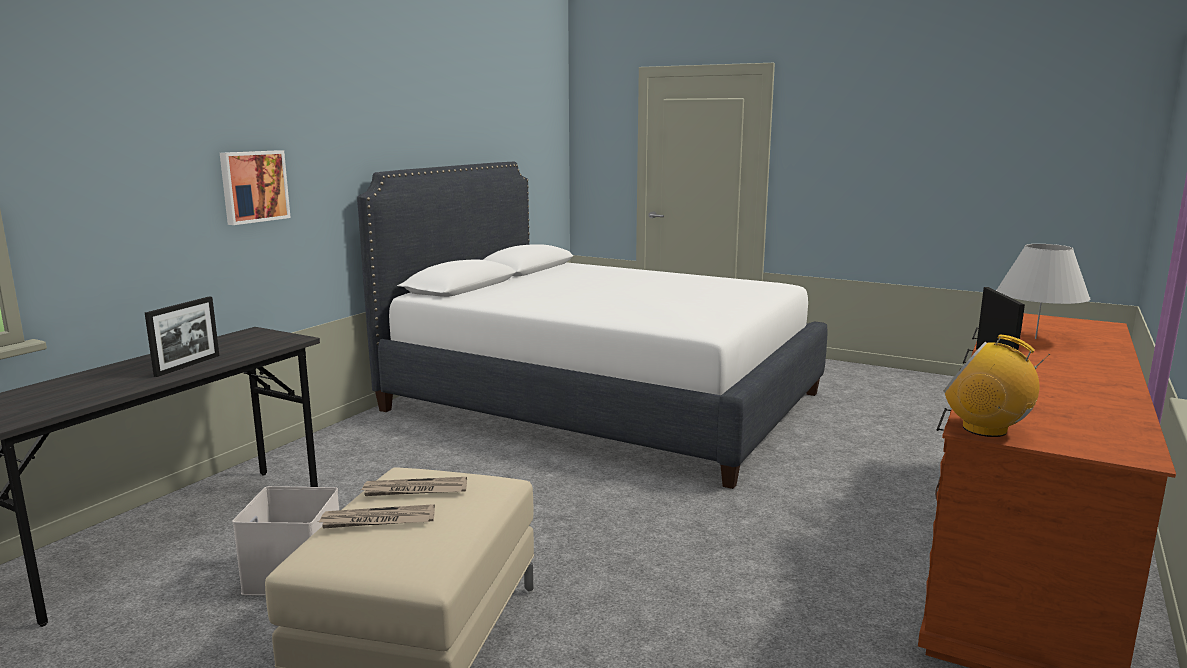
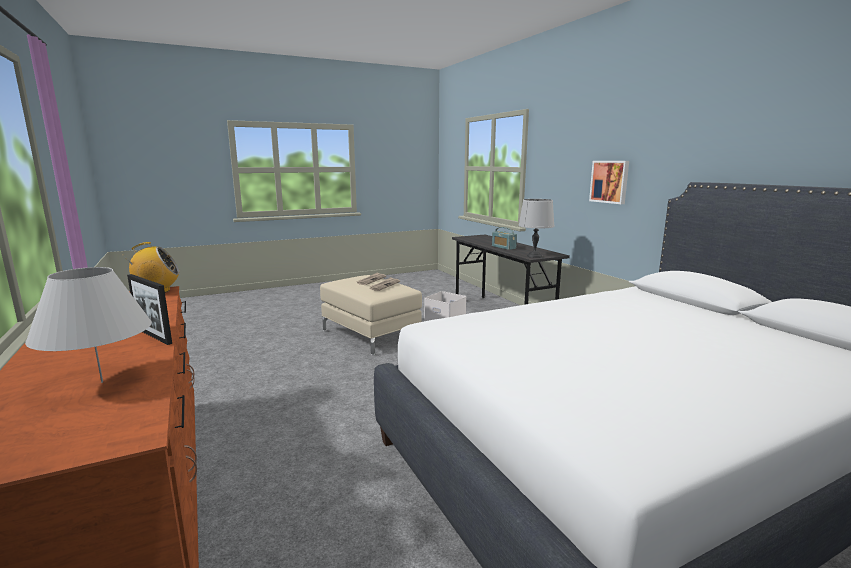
camera: 125 degrees right, 0 degrees up
(188, 365) = (503, 247): picture frame -> radio
(281, 339) = (534, 256): none -> grey table lamp

